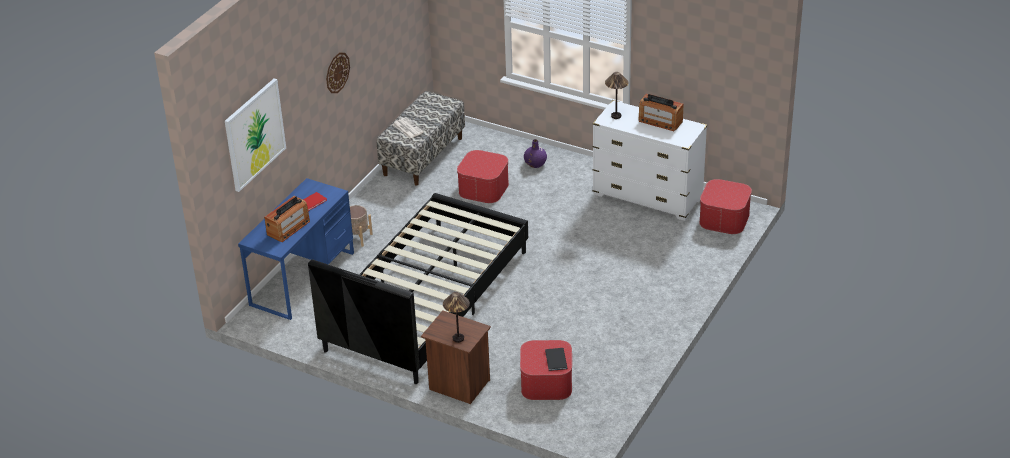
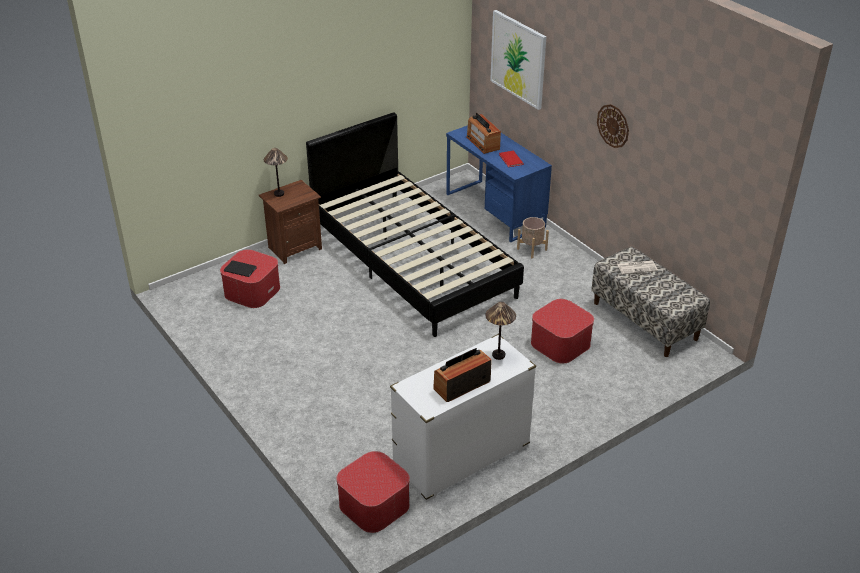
camera: 115 degrees right, 0 degrees up
(535, 164) = (582, 394): purple vase -> none

